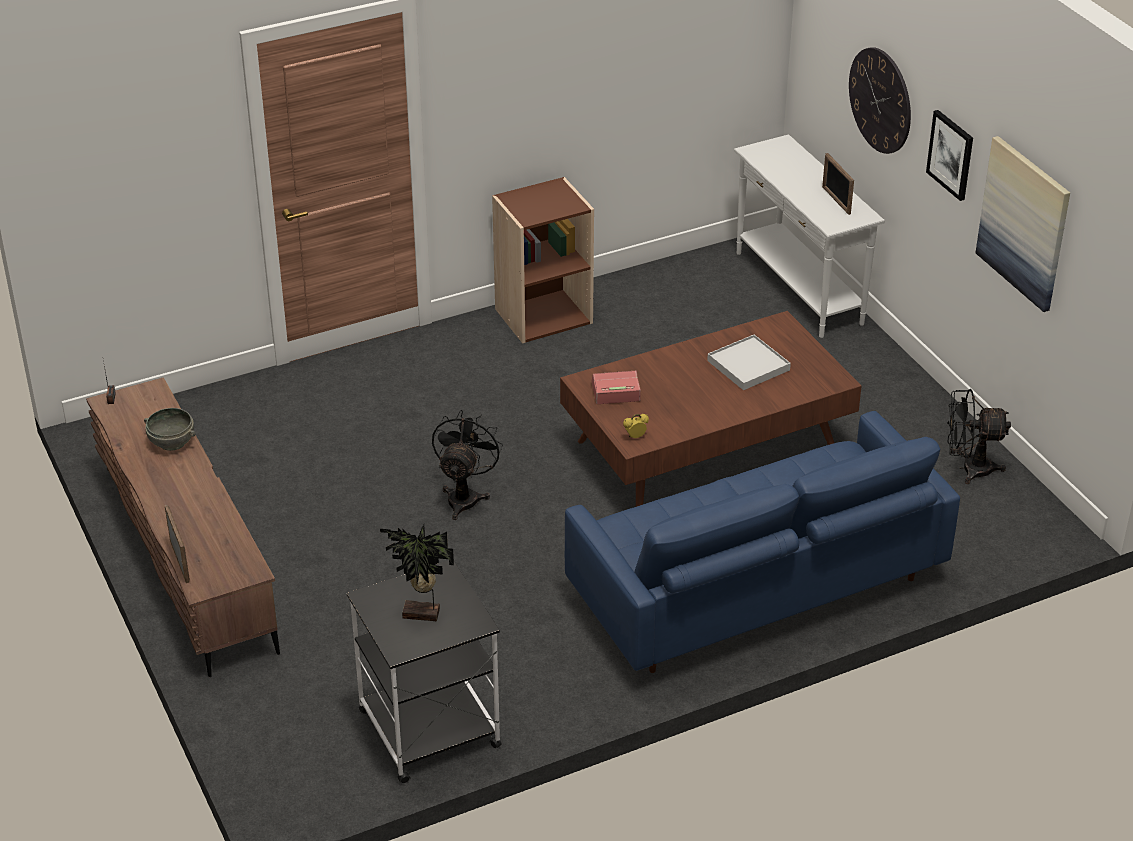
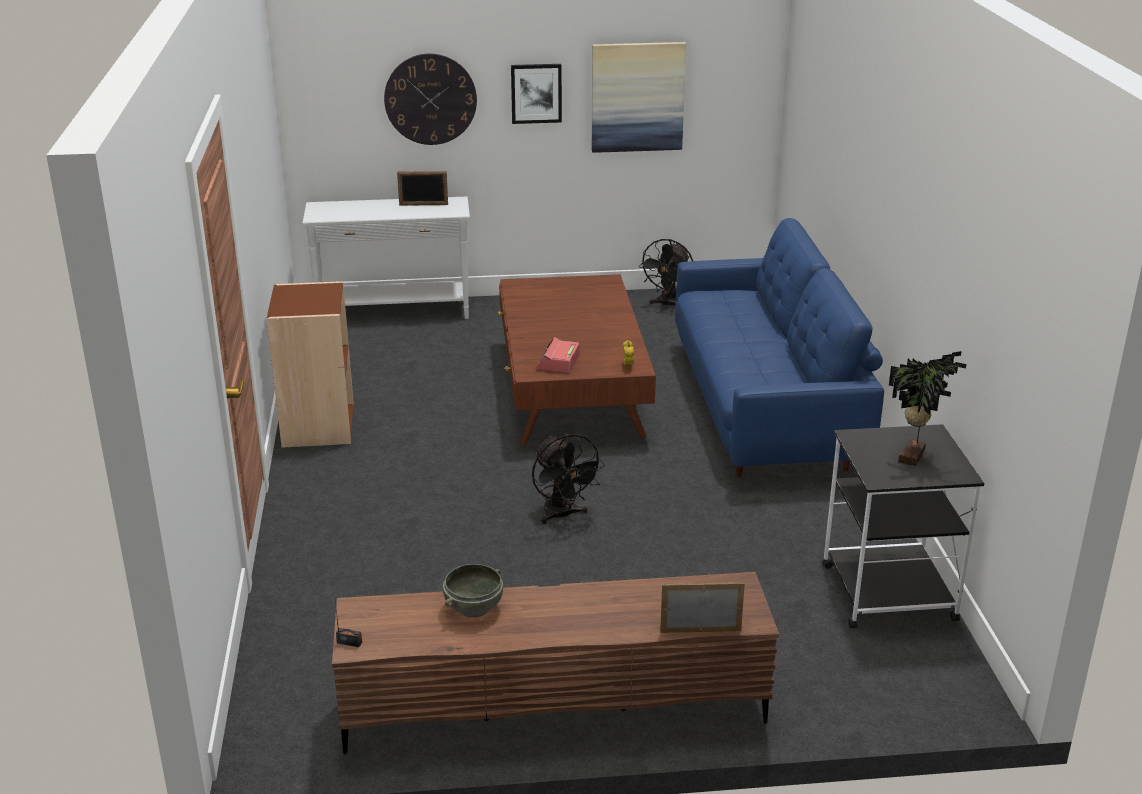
camera: 70 degrees left, 10 degrees down
(465, 496) = (562, 515): black fan -> black fan turned 150 degrees counterclockwise
(748, 365) = (563, 306): white tray -> none

